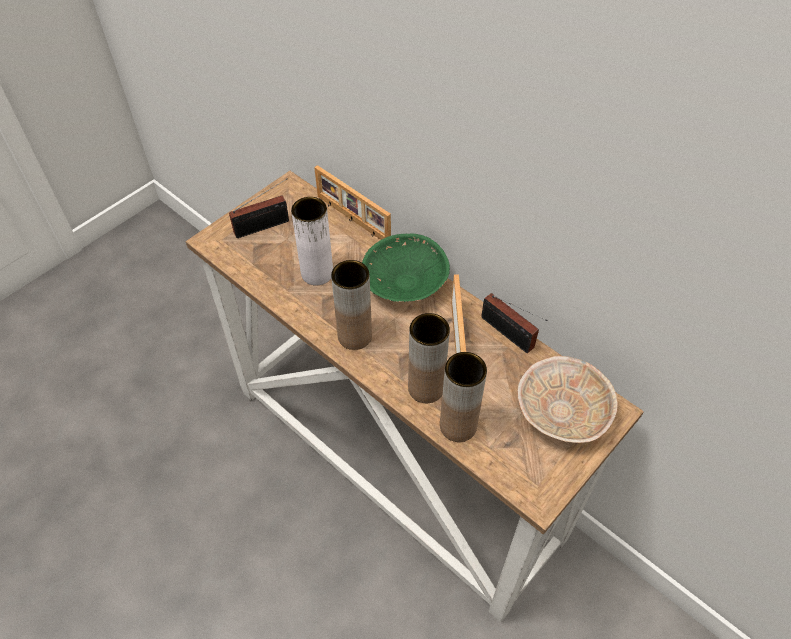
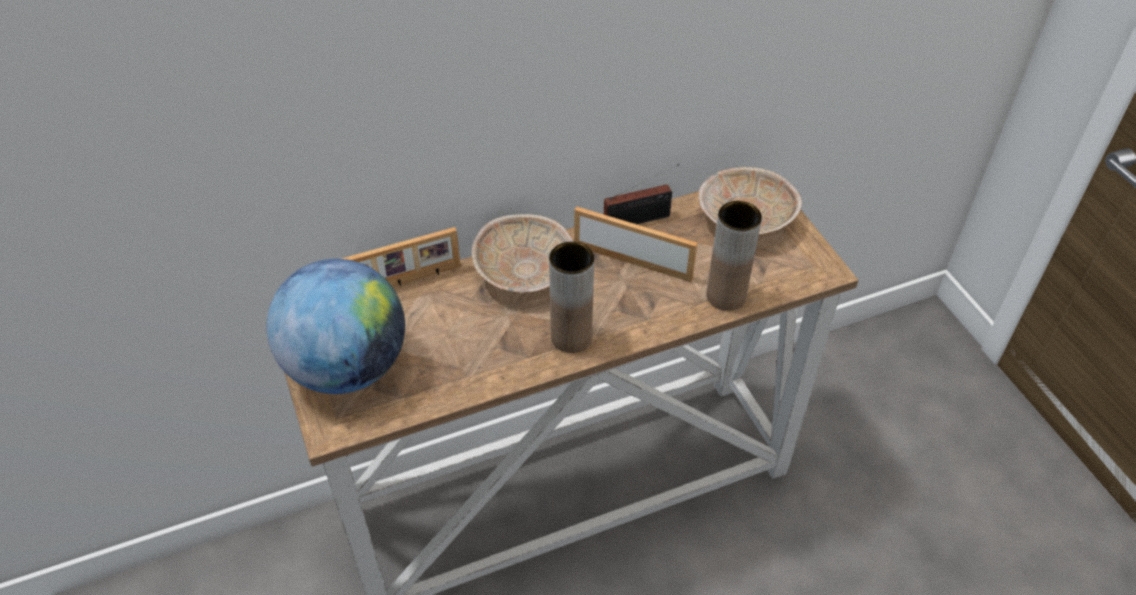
camera: 65 degrees left, 5 degrees down
(265, 226) = (347, 367): radio -> globe
(317, 273) = (460, 341): white vase -> none
(404, 283) = (524, 272): green bowl -> beige bowl
(426, 388) = (670, 304): brown vase -> none

